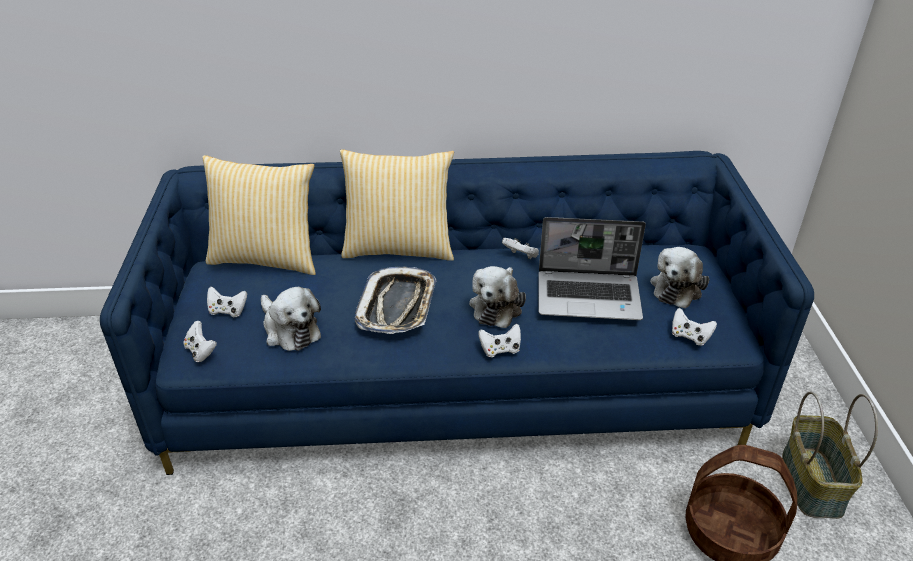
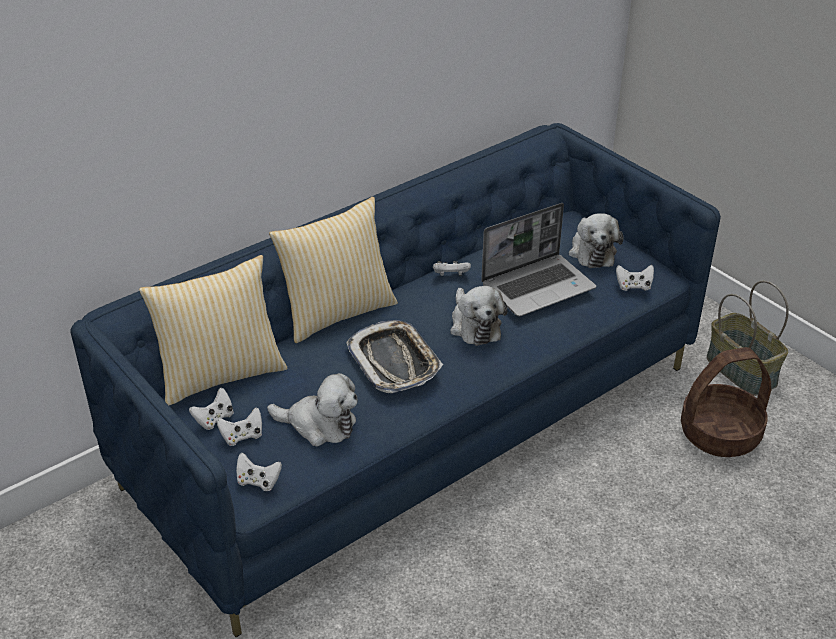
camera: 35 degrees left, 0 degrees up
(500, 349) = (510, 359): white game controller -> white game controller (214, 419)

